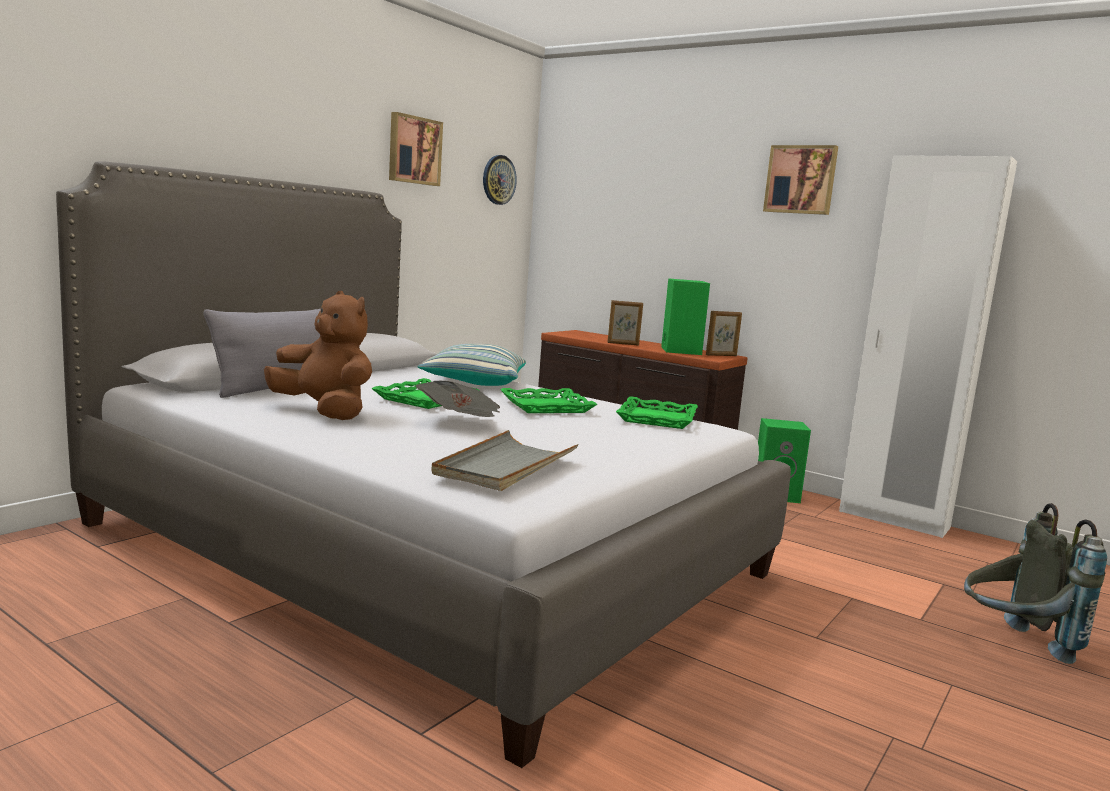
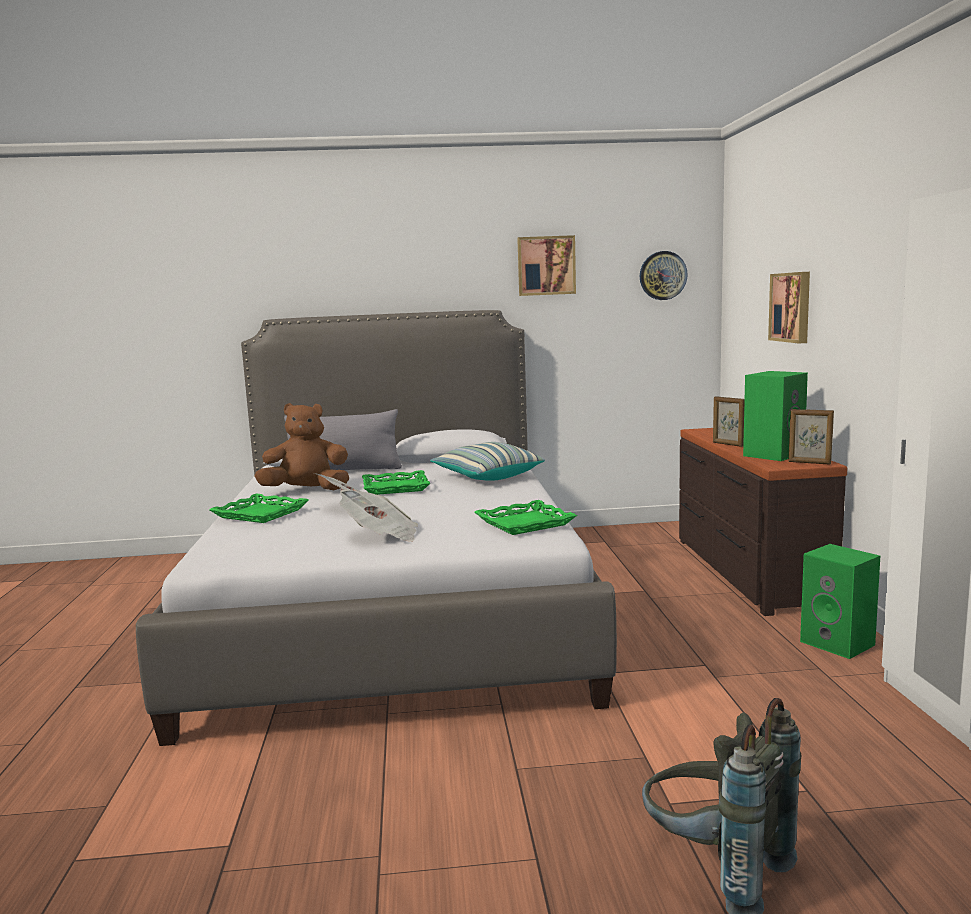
camera: 50 degrees right, 0 degrees up
(325, 412) = (307, 491): brown plush toy -> brown plush toy turned 90 degrees counterclockwise
(505, 466) = (264, 540): grey tray -> none
(547, 407) = (468, 502): green tray -> green tray (260, 514)
(587, 445) = (381, 536): none -> newspaper
(801, 180) = (887, 239): picture -> picture (792, 307)

